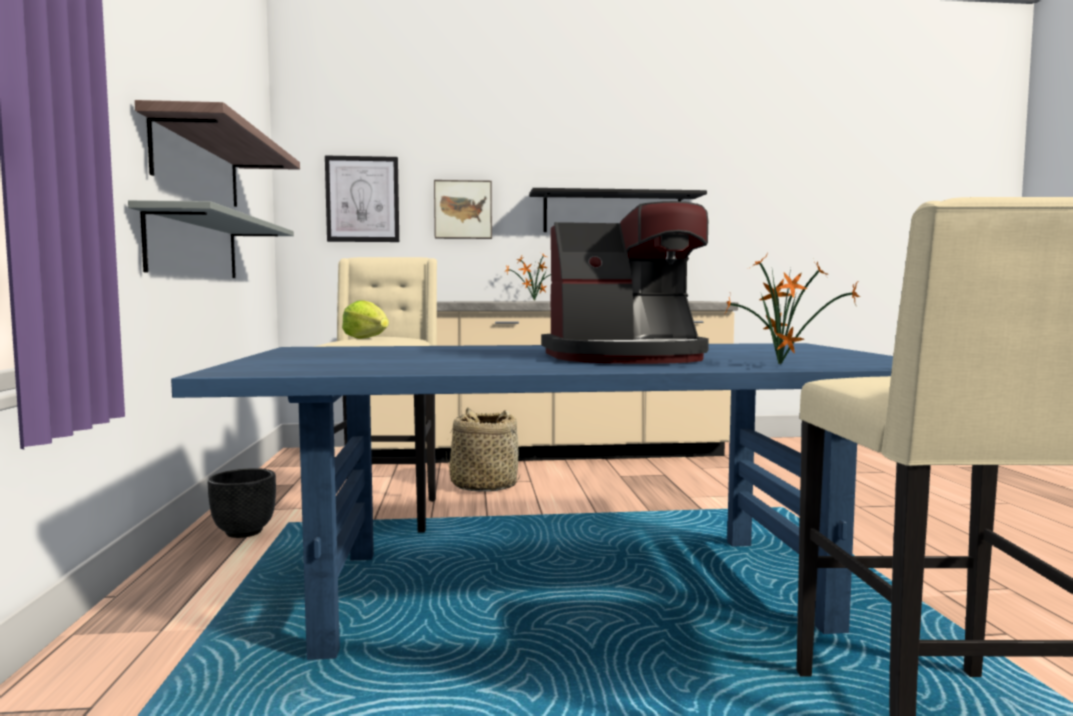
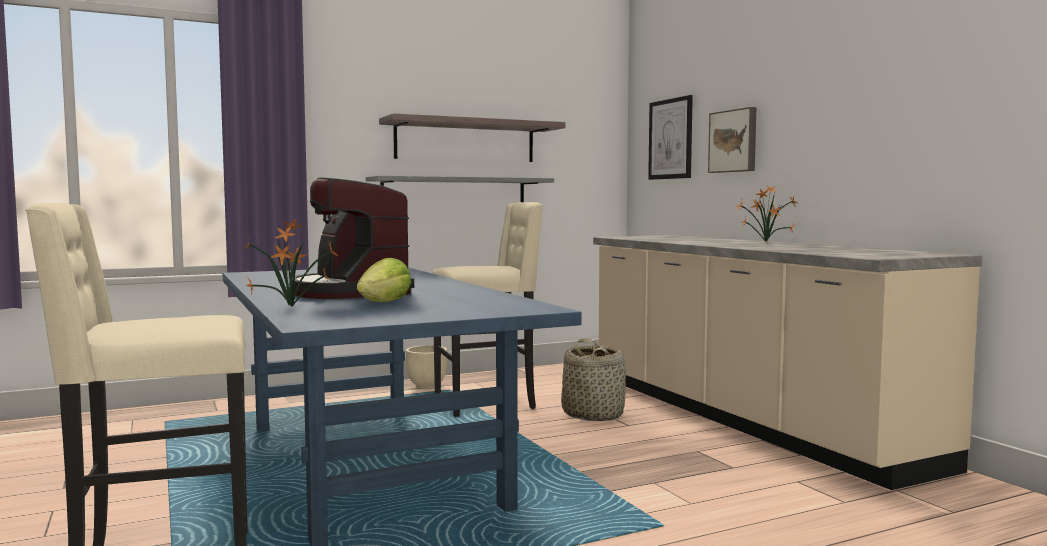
camera: 70 degrees right, 0 degrees up
(244, 532) = (427, 386): black planter -> beige planter
(366, 338) = (475, 266): lettuce -> lettuce (384, 302)
(612, 213) = (870, 129): black shelf -> none

